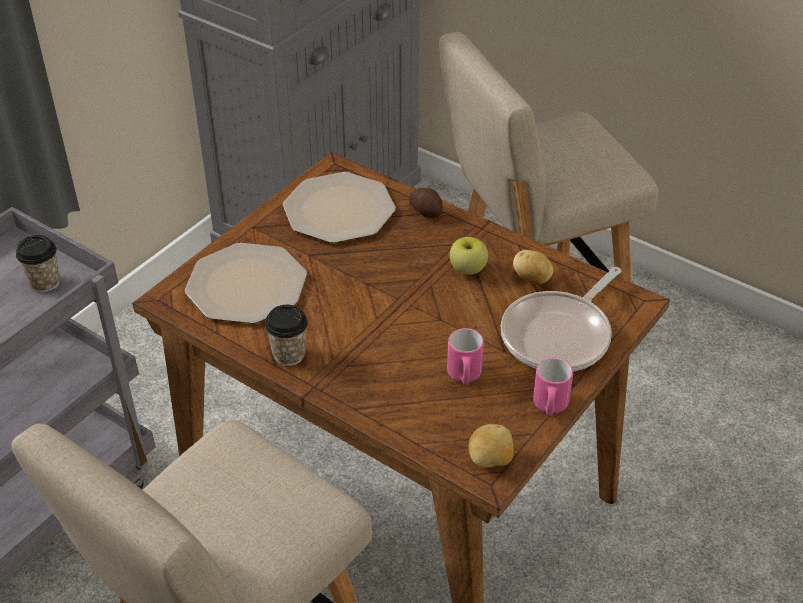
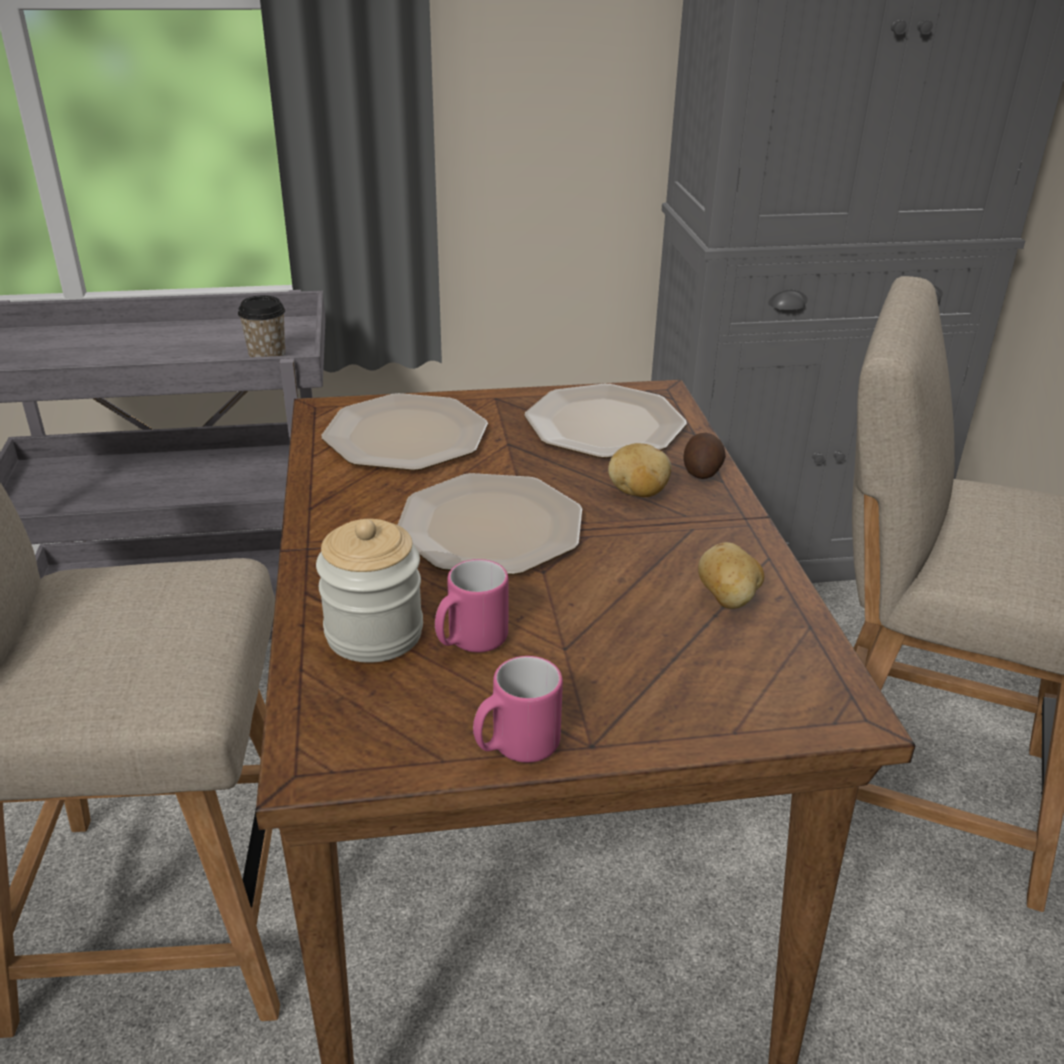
camera: 45 degrees right, 10 degrees down
(289, 354) = (337, 508): cup -> none
(382, 312) = (491, 528): none -> plate
(419, 404) = (374, 633): none -> jar
(467, 269) = (659, 545): apple -> none
(490, 460) = (342, 748): potato -> potato (637, 493)
(560, 335) = (666, 679): frying pan -> none

